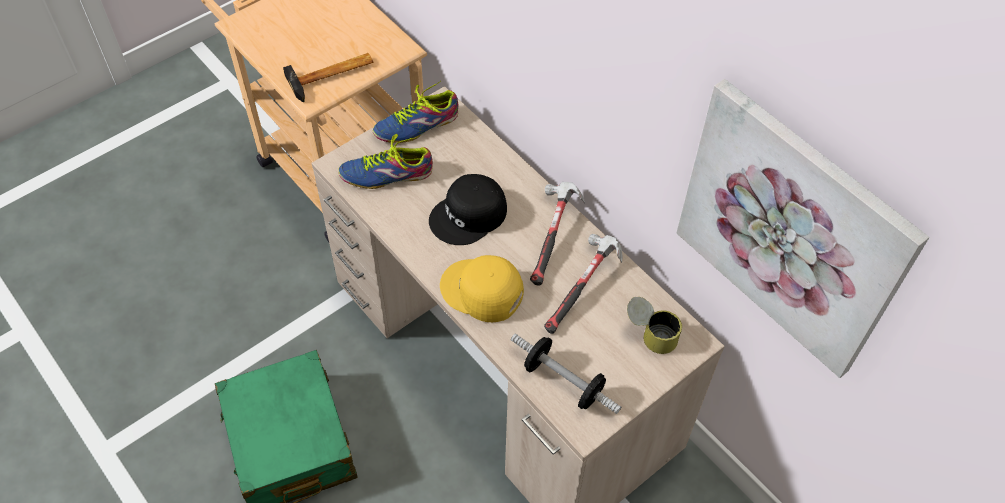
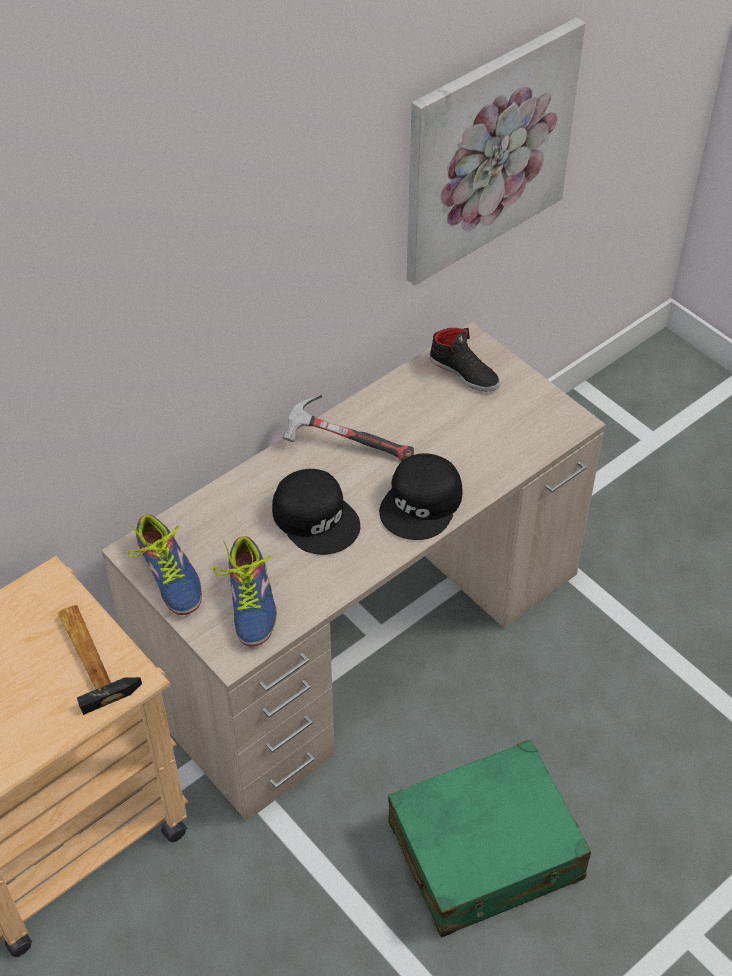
camera: 90 degrees left, 5 degrees down
(481, 291) = (422, 503): yellow cap -> black cap
(563, 382) = (526, 437): dumbbell -> none
(582, 288) = (412, 420): hammer -> none
(650, 334) = (464, 371): can -> black shoe

